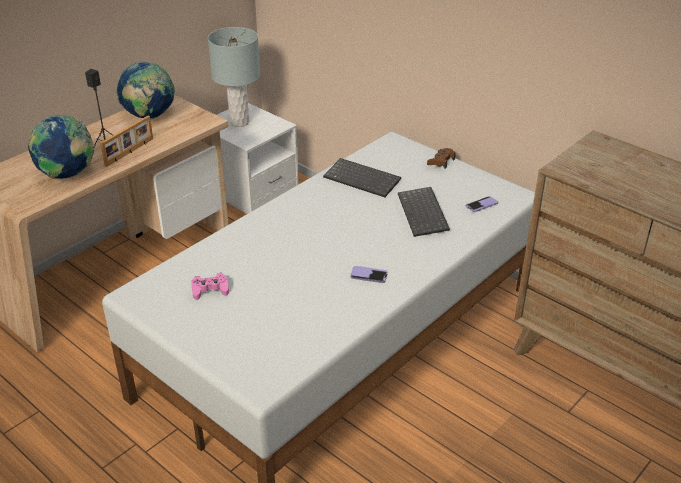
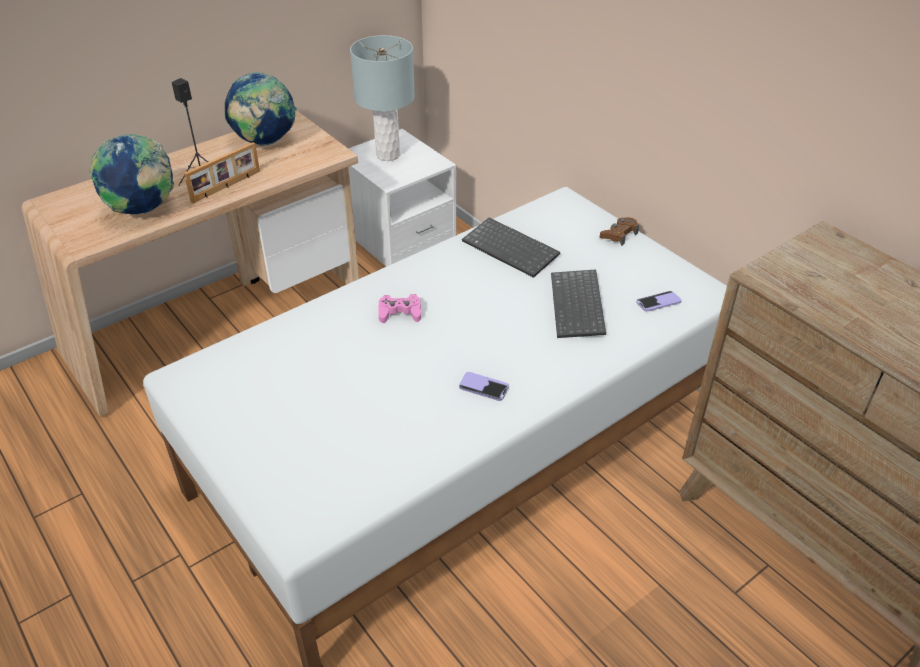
camera: 10 degrees right, 5 degrees up
(210, 290) = (276, 383): pink game controller -> pink game controller (400, 313)

